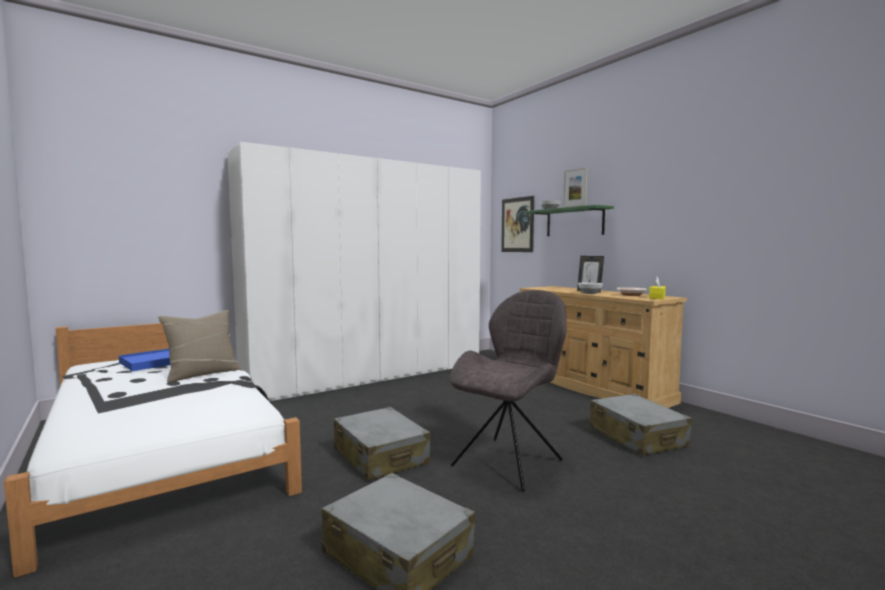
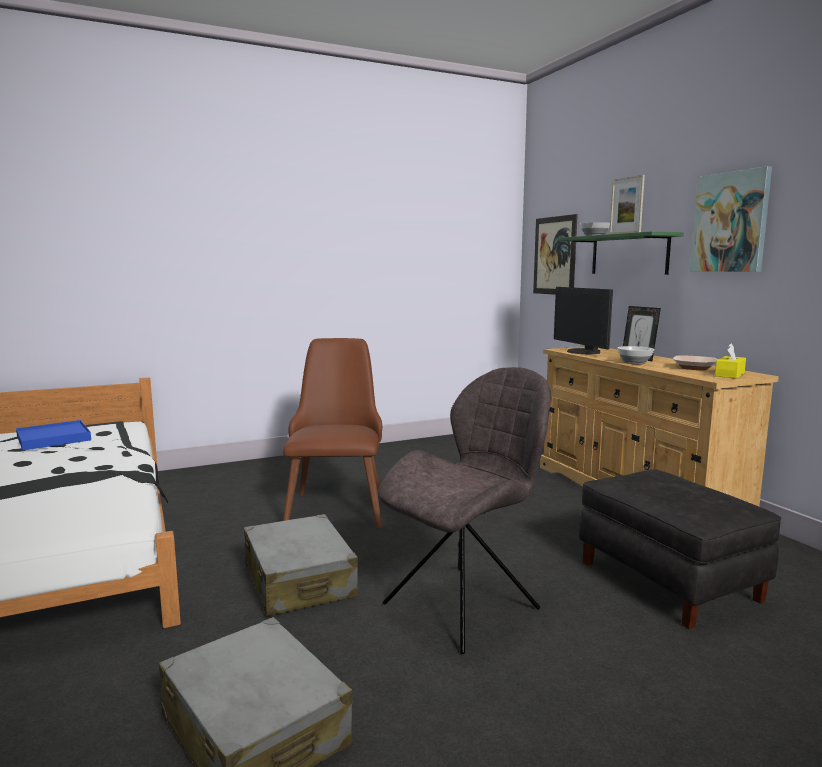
camera: 10 degrees right, 5 degrees up
(202, 374) = (99, 458): beige pillow -> none
(371, 375) = (341, 458): white wardrobe -> none
(383, 404) = (337, 503): none -> brown chair
(548, 289) = (582, 352): none -> monitor
(637, 437) = (667, 581): grey suitcase -> black ottoman
(646, 199) = (730, 222): none -> picture

